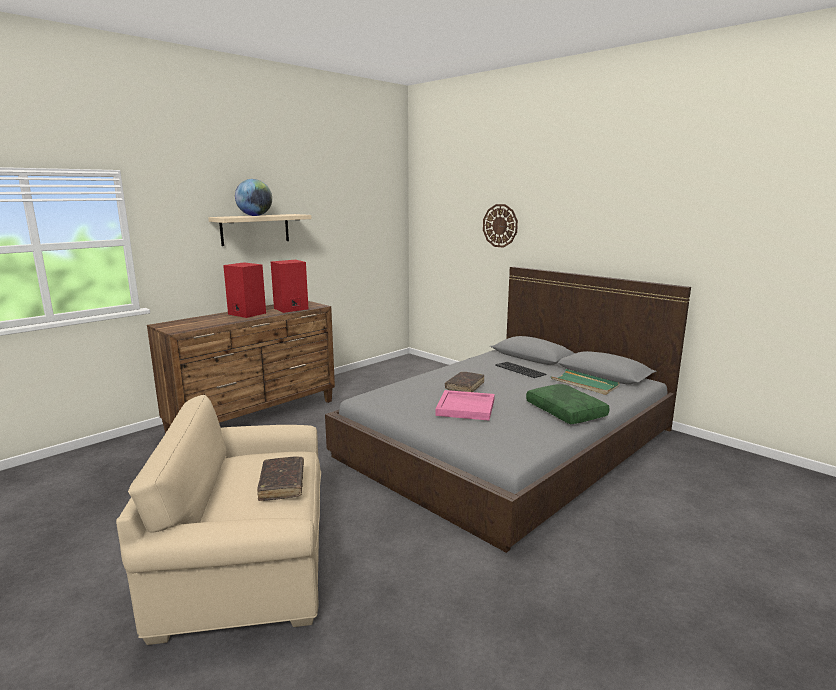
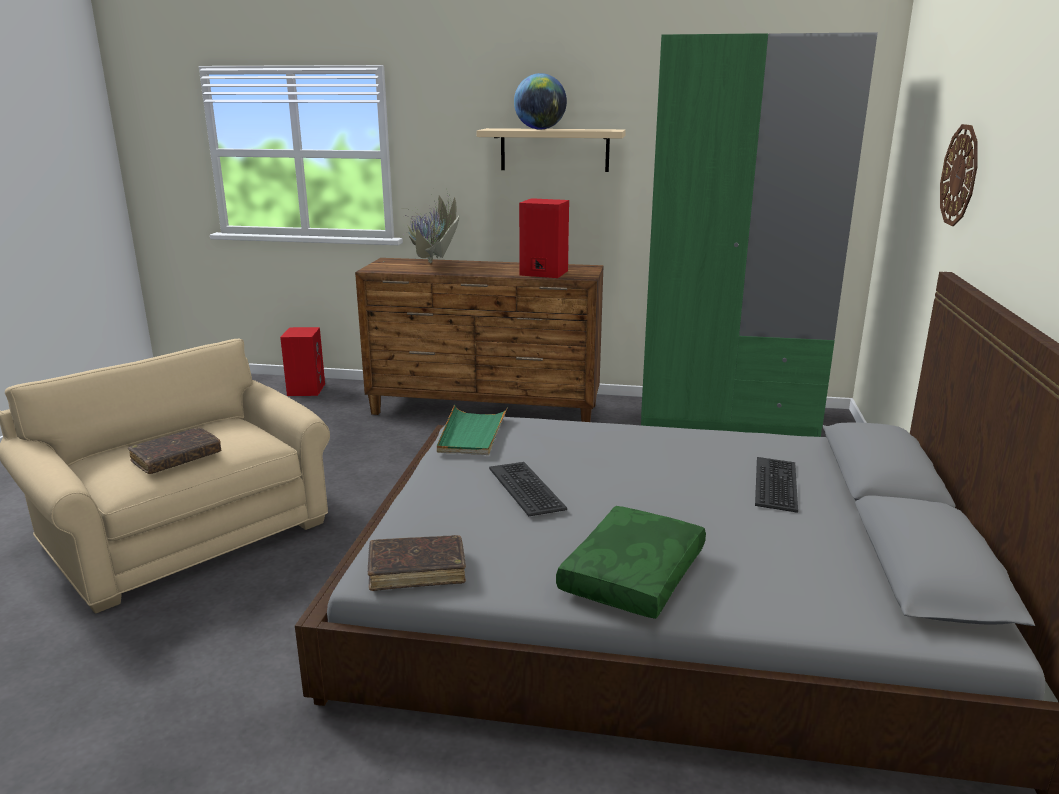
camera: 55 degrees right, 5 degrees up
(209, 320) = (432, 265): none -> potted plant
(246, 313) = (484, 267): red speaker -> red speaker (305, 389)
(379, 374) = (726, 421): none -> green wardrobe
(465, 387) = (608, 464): brown book -> brown book (417, 571)
(466, 407) = (527, 488): pink tray -> keyboard
(584, 384) = (816, 562): green tray -> green tray (472, 434)

